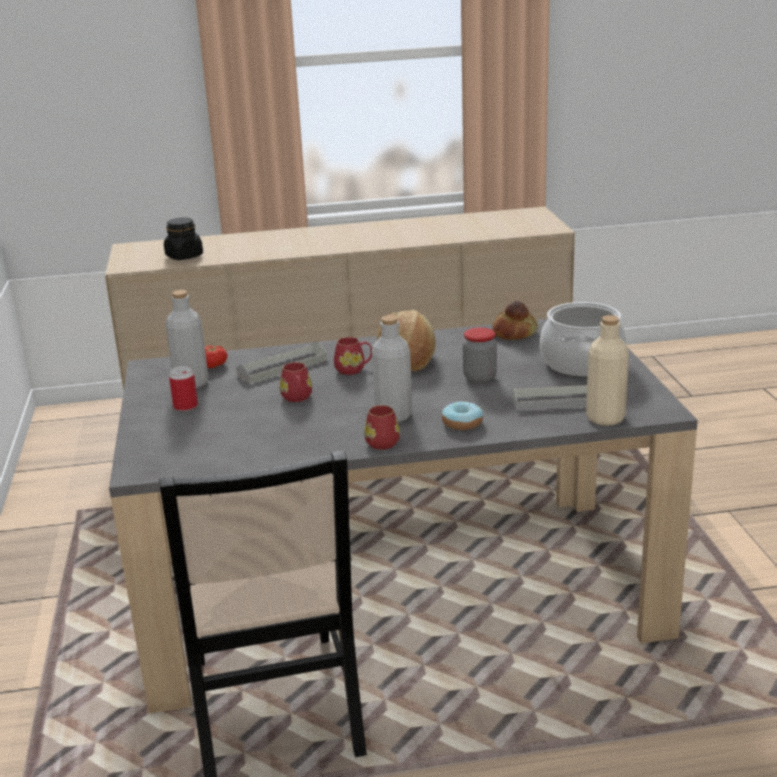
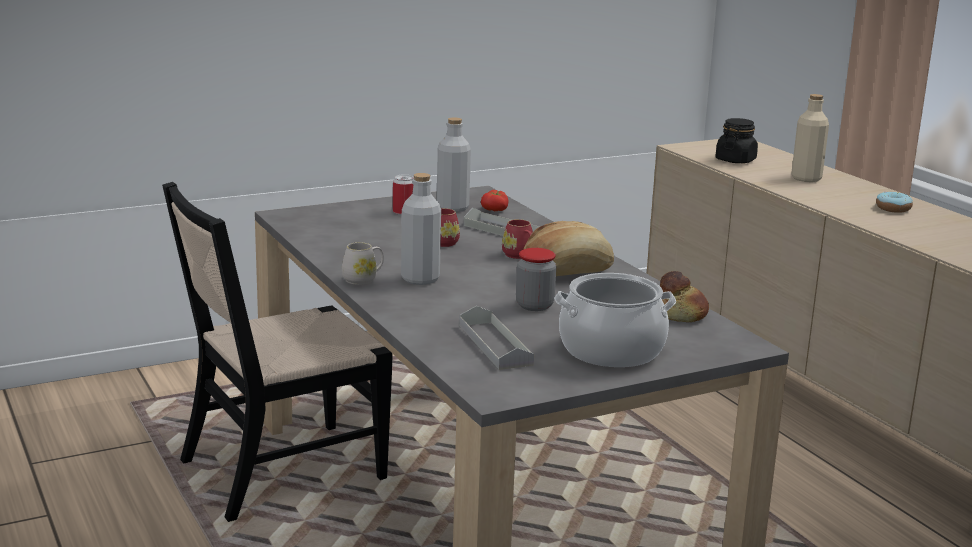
camera: 70 degrees right, 5 degrees down
(381, 441) = (363, 279): red mug -> white mug
(462, 423) = (416, 306): donut -> donut (893, 209)
(605, 418) = (459, 366): beige bottle -> beige bottle (806, 178)

